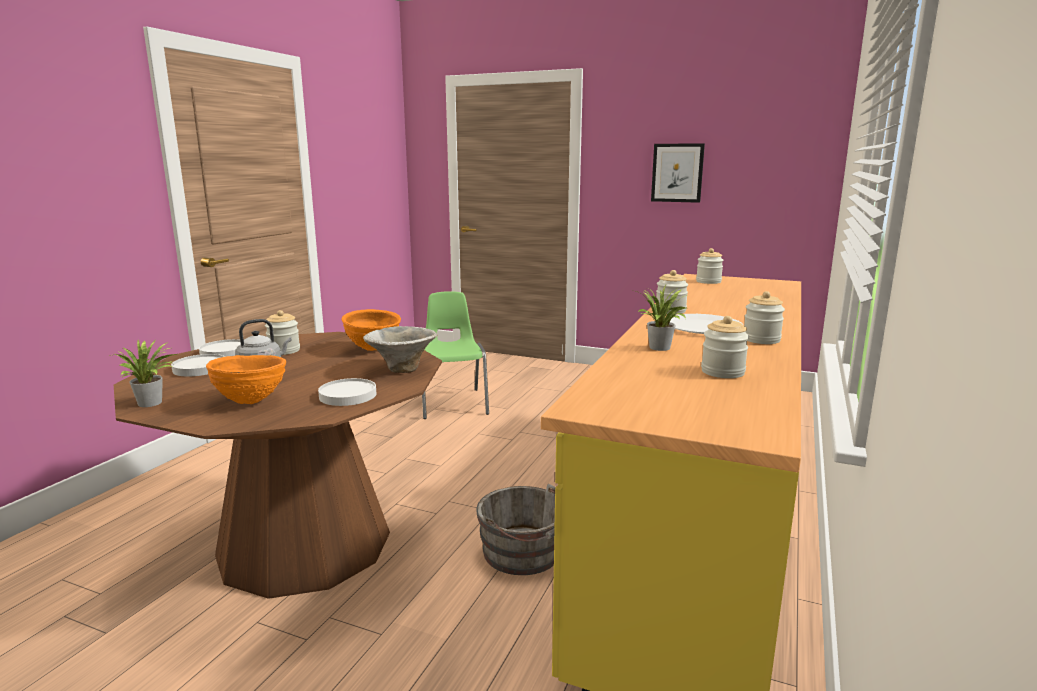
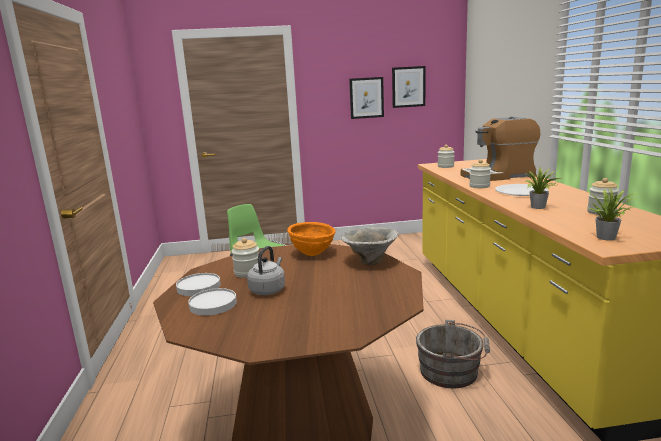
camera: 30 degrees left, 0 degrees up
(152, 403) = (251, 341): potted plant -> potted plant (608, 237)
(251, 401) = (327, 314): orange bowl -> none
(348, 395) = (383, 288): white plate -> none
(739, 304) = (498, 176): none -> coffee machine
(744, 160) = (408, 87): none -> picture
(761, 339) = (565, 192): jar -> none

